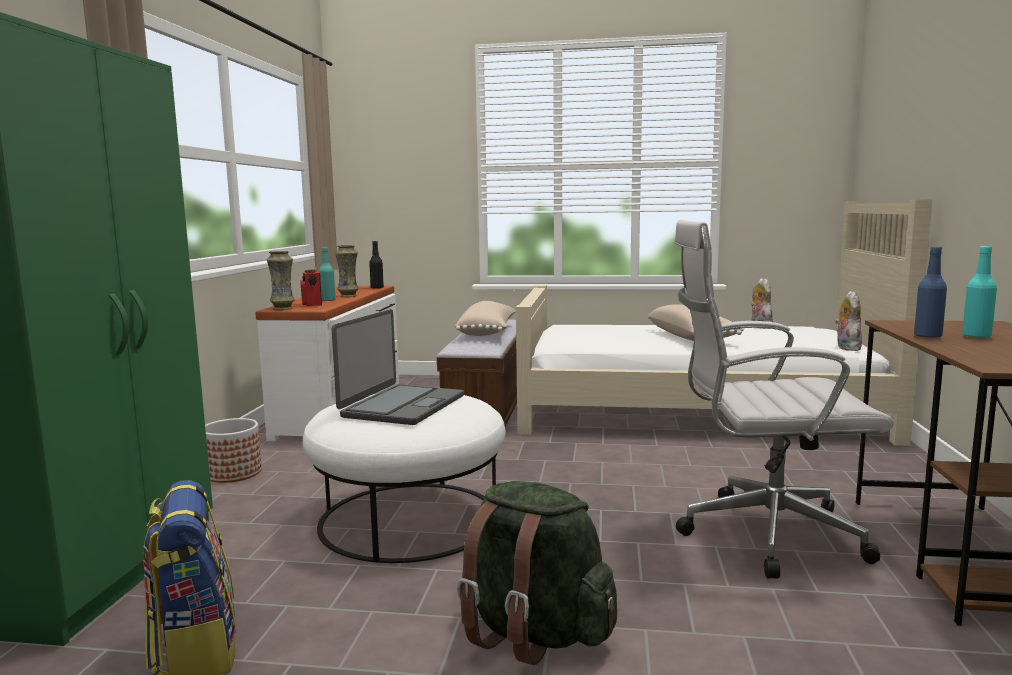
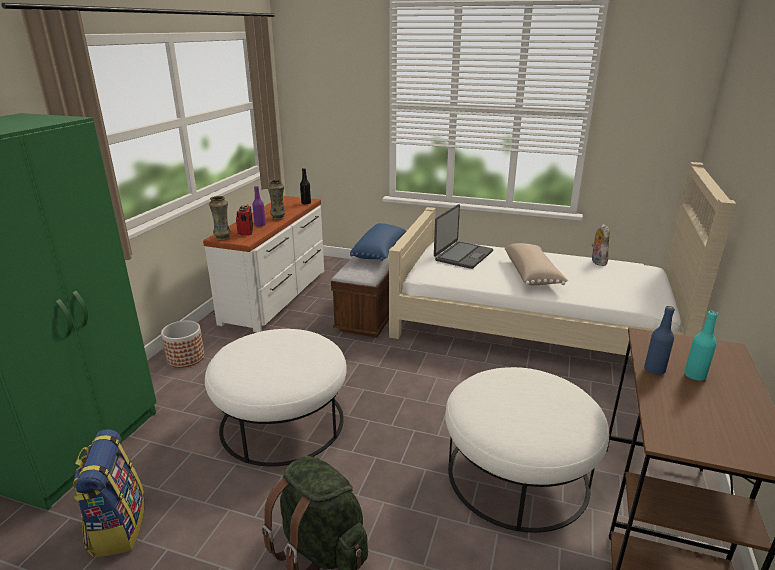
camera: 10 degrees right, 15 degrees up
(328, 300) = (260, 225): turquoise bottle -> purple bottle
(402, 406) = (273, 355): laptop -> laptop (463, 255)
(488, 332) = (380, 252): beige pillow -> blue pillow
(762, 535) = (517, 474): white office chair -> white ottoman
(846, 348) = (650, 303): plush toy -> none

